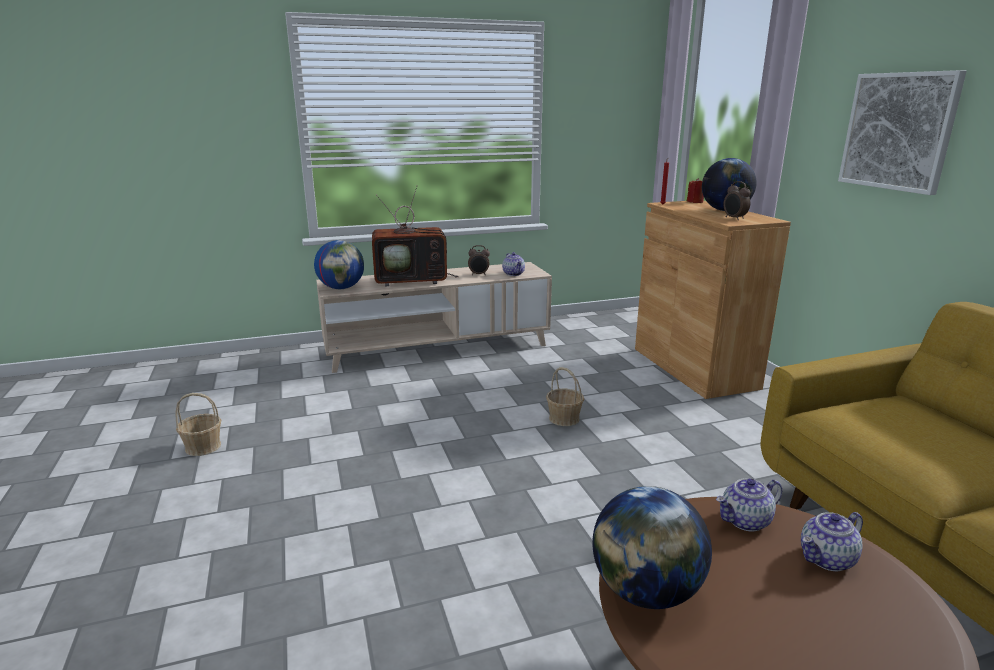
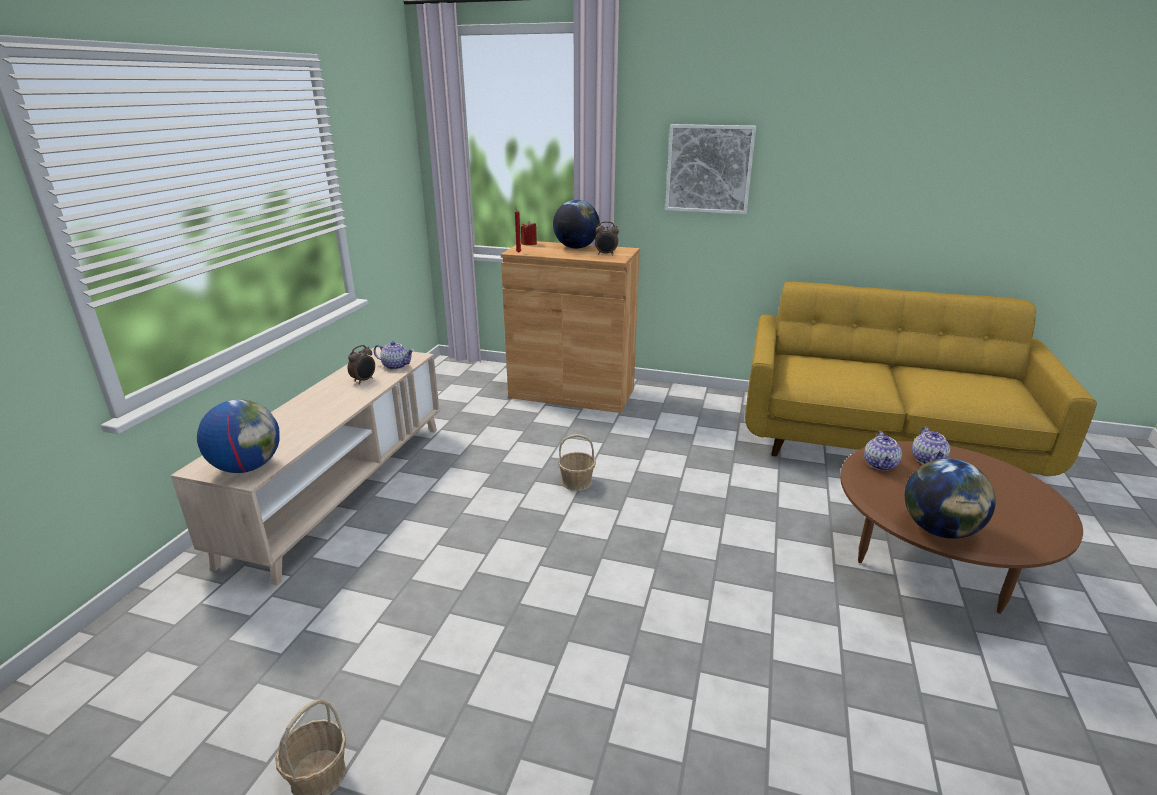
camera: 55 degrees left, 5 degrees up
(413, 280) = (310, 417): television -> none

